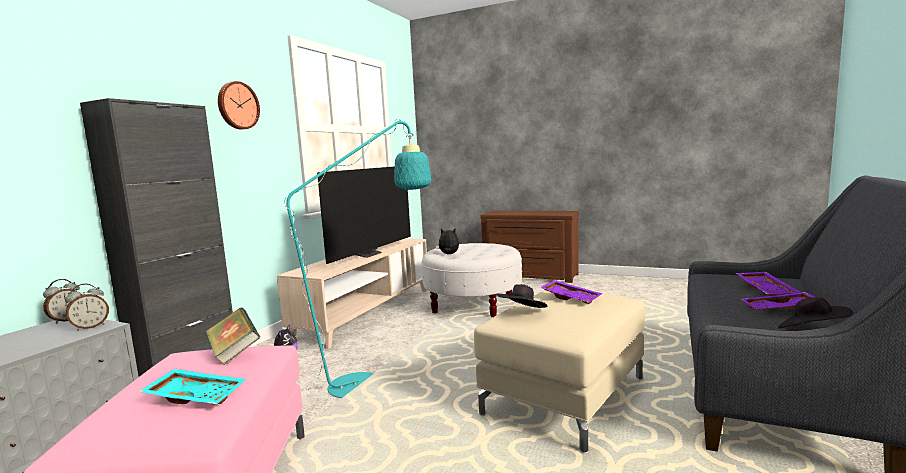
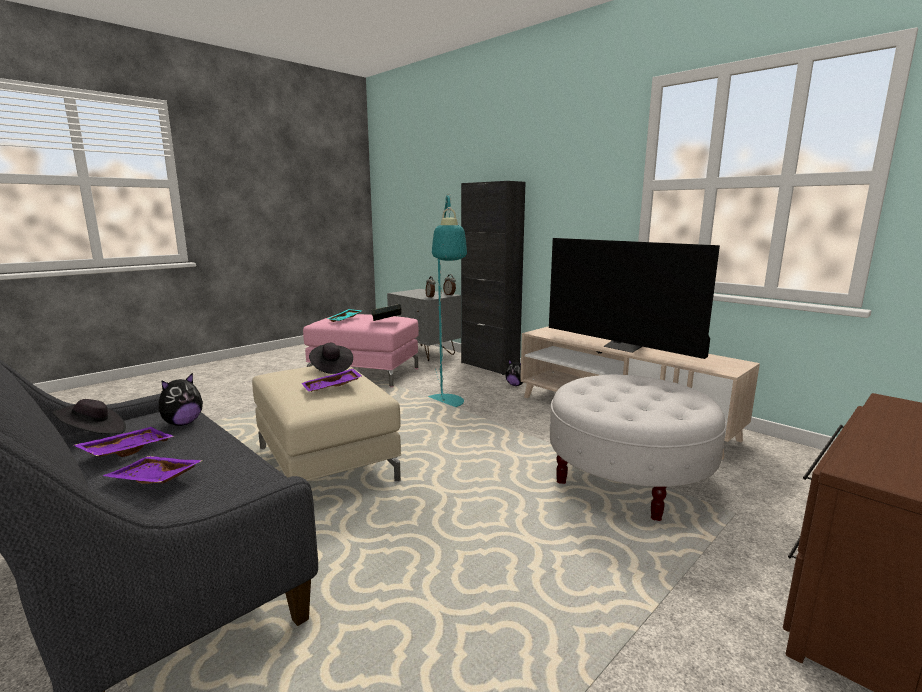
camera: 110 degrees right, 5 degrees up
(237, 105) = (574, 172): wall clock -> none
(448, 254) = (618, 383): plush toy -> plush toy (182, 423)

